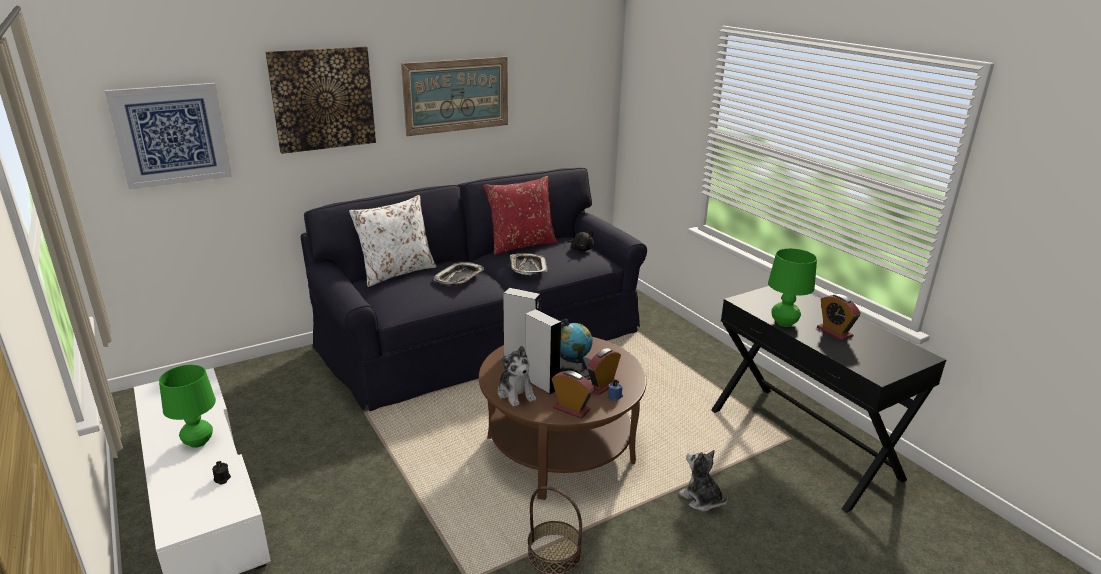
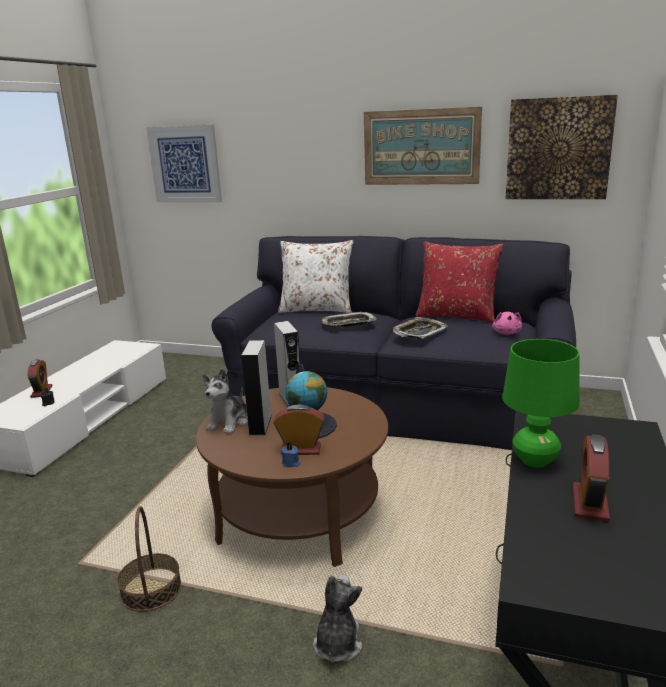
camera: 50 degrees right, 5 degrees down
(198, 442) = (78, 379): green table lamp -> none
(323, 99) = (292, 143): picture -> picture (558, 149)
(571, 409) = (238, 454): alarm clock -> alarm clock (41, 392)
(581, 249) = (506, 333): black plush toy -> pink plush toy

